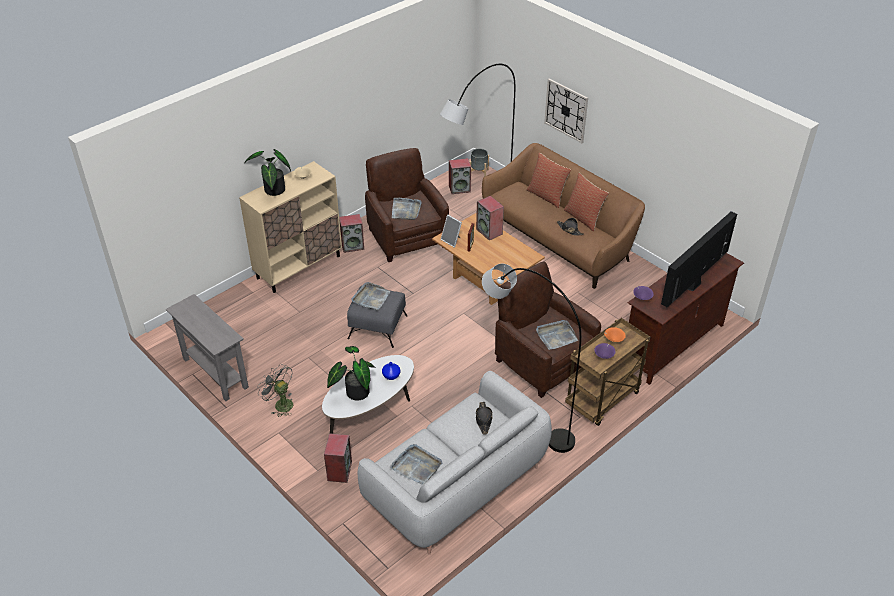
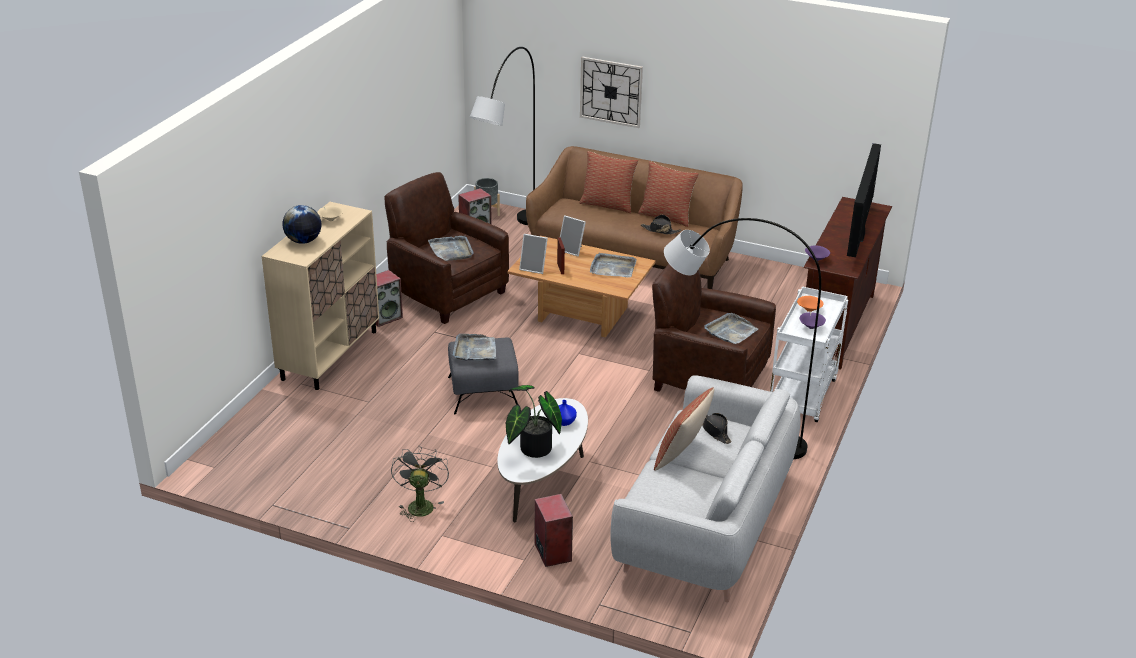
camera: 25 degrees left, 10 degrees down
(215, 373) = (304, 495): grey console table -> none
(273, 191) = (303, 241): potted plant -> globe
(280, 404) = (420, 504): grey fan -> grey fan turned 75 degrees clockwise
(416, 466) = (675, 496): grey tray -> grey tray (612, 268)
(446, 433) = (681, 455): none -> pillow
(489, 231) = (572, 250): speaker -> picture frame
(602, 401) = (803, 397): brown cart -> white cart

